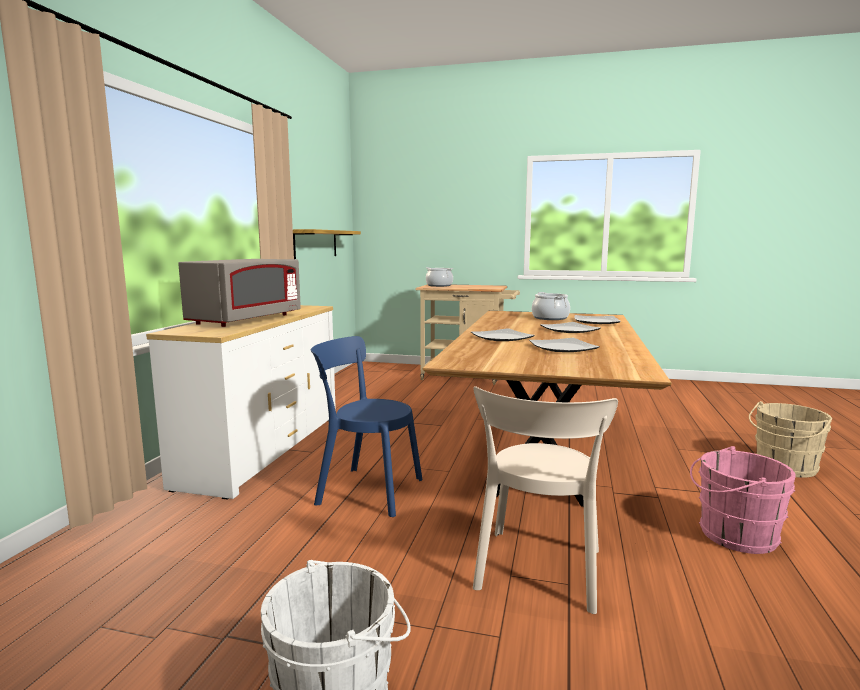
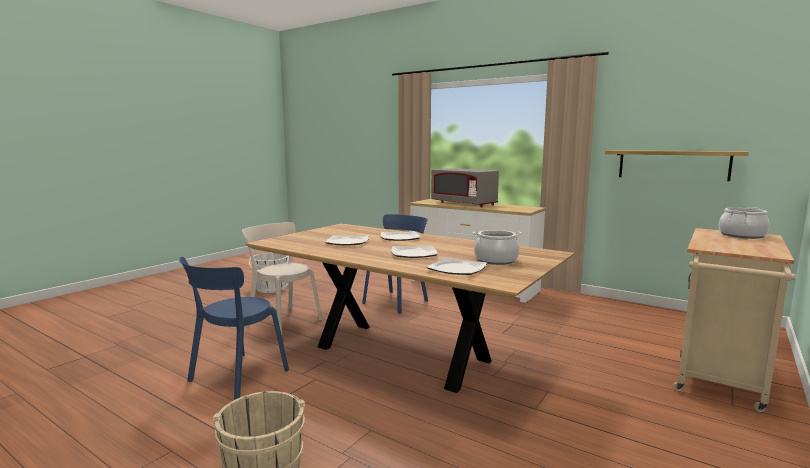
camera: 110 degrees right, 0 degrees up
(733, 534) = (235, 377): pink bucket -> blue chair

